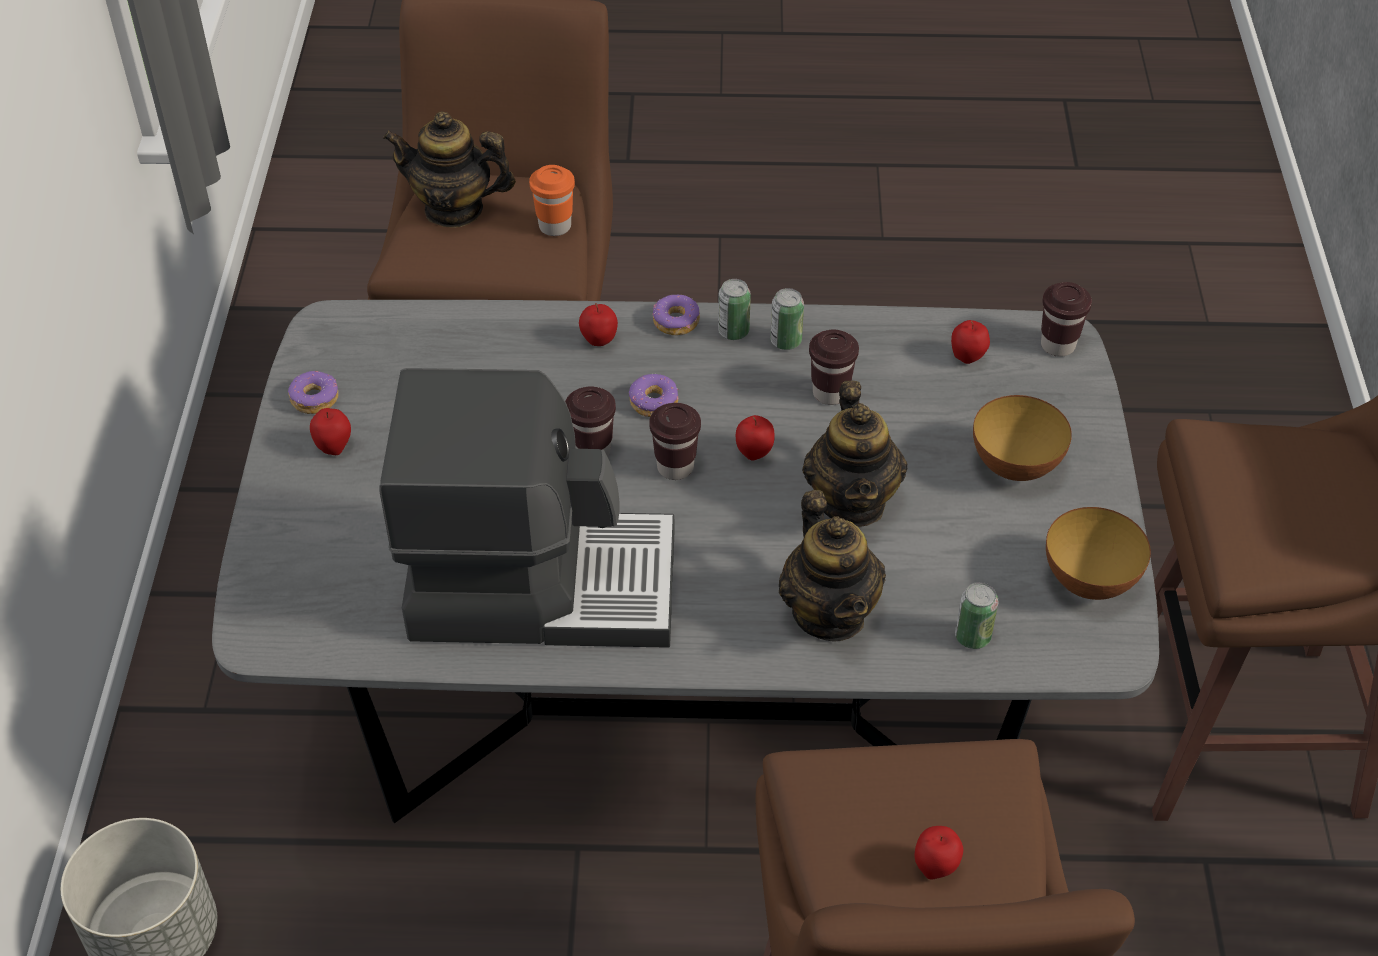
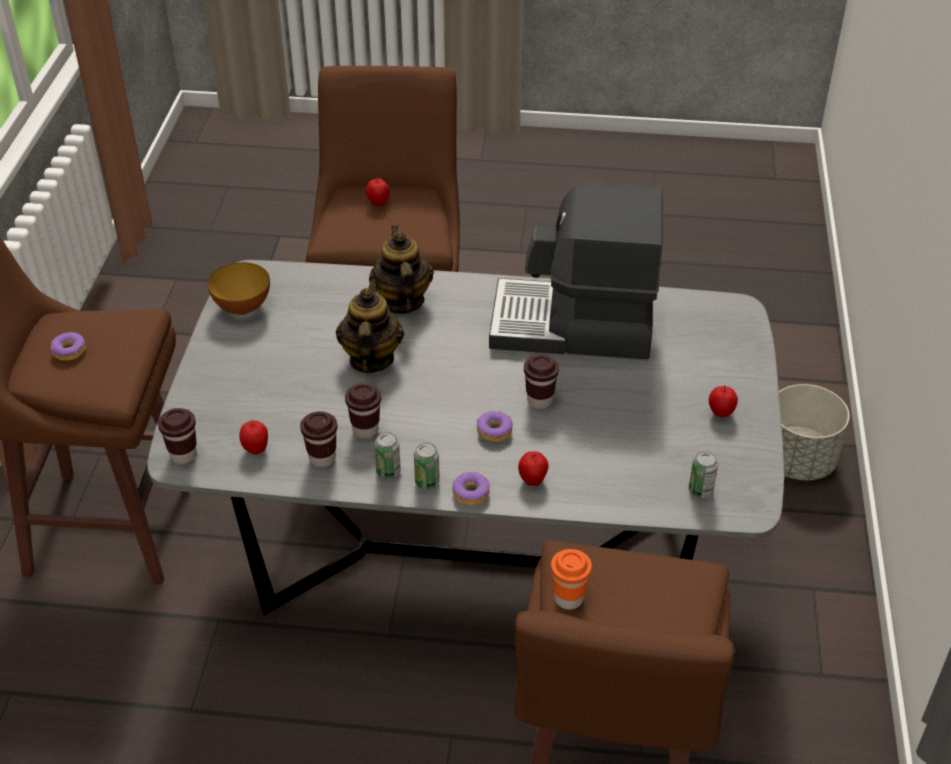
camera: 175 degrees left, 5 degrees down
(314, 399) = (743, 449): donut -> donut (69, 351)
(454, 209) = (662, 624): teapot -> none
(675, 467) = (483, 386): brown cup -> brown cup (322, 458)
(754, 454) = (429, 391): apple -> none
(972, 637) = (323, 286): can -> can (700, 491)
(1015, 467) = (256, 373): bowl -> none

